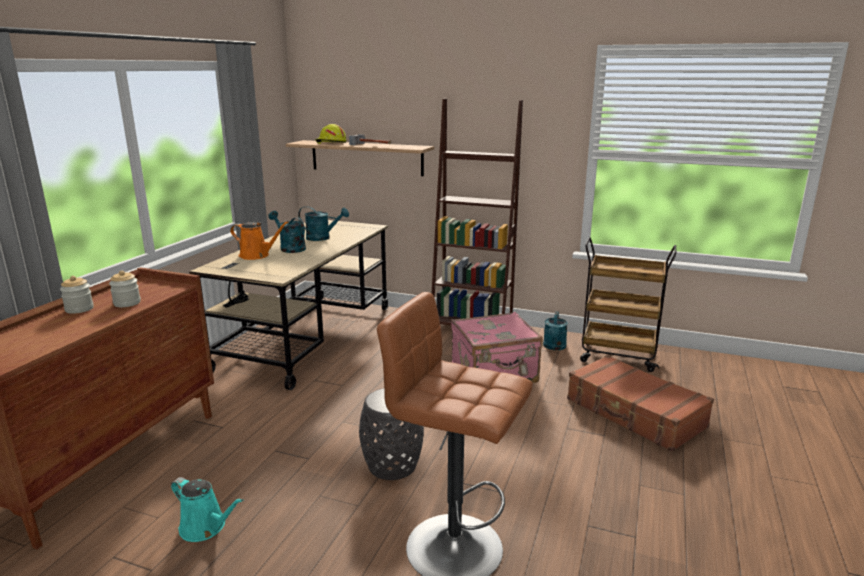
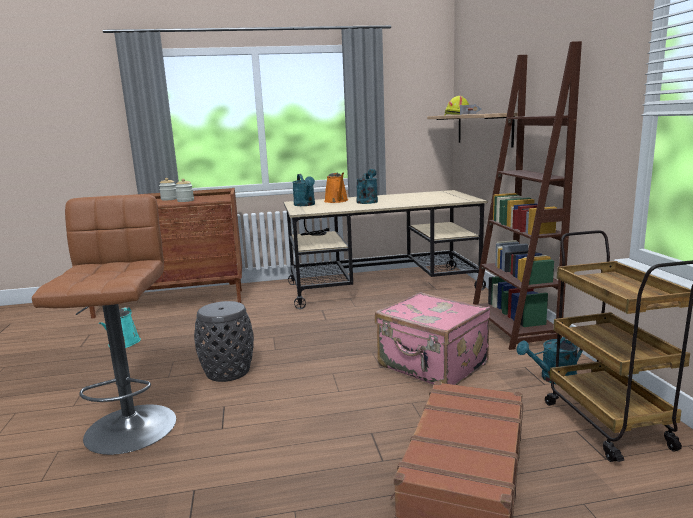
camera: 60 degrees right, 5 degrees down
(322, 238) = (408, 200): turquoise watering can -> turquoise watering can (305, 205)

